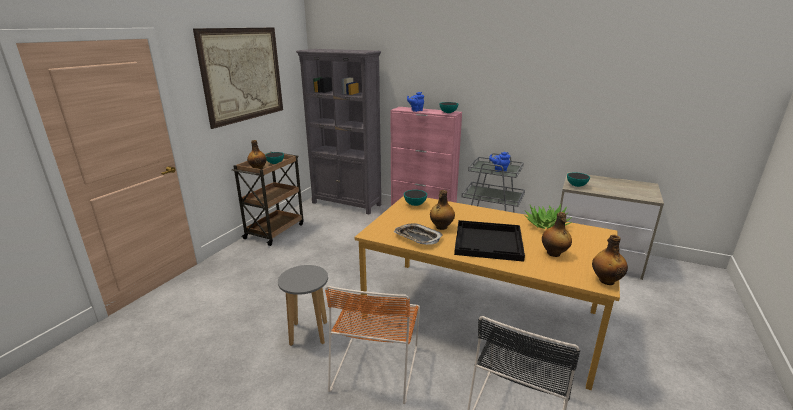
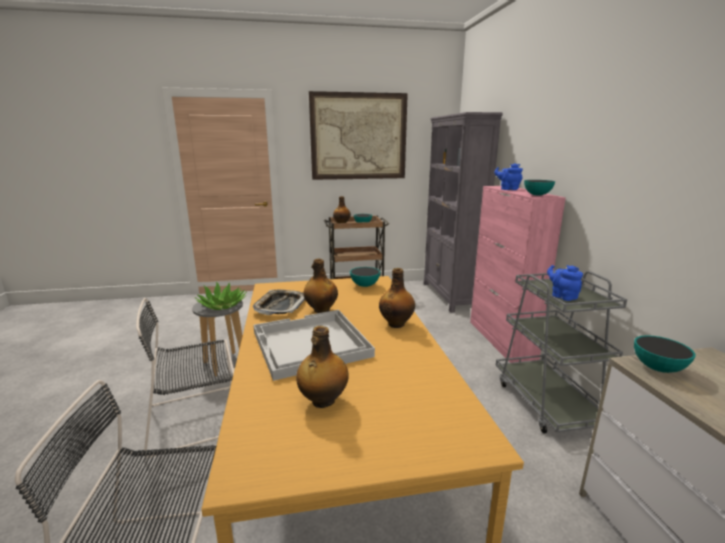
camera: 55 degrees right, 5 degrees down
(376, 366) = (198, 417): orange chair -> black chair
(489, 242) = (310, 344): black tray -> white tray
(546, 224) = (427, 374): potted plant -> potted plant (222, 305)
(606, 280) = (260, 478): bottle -> bottle (396, 324)

